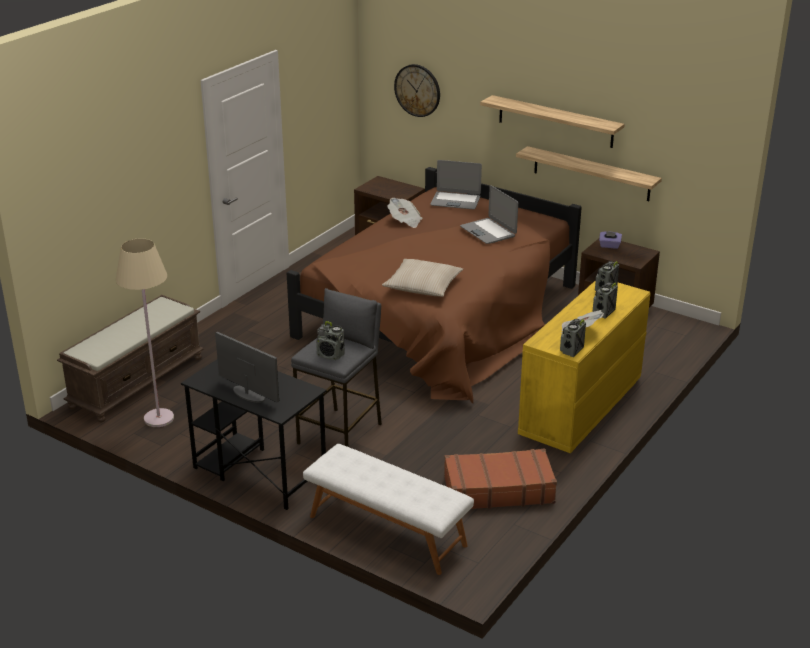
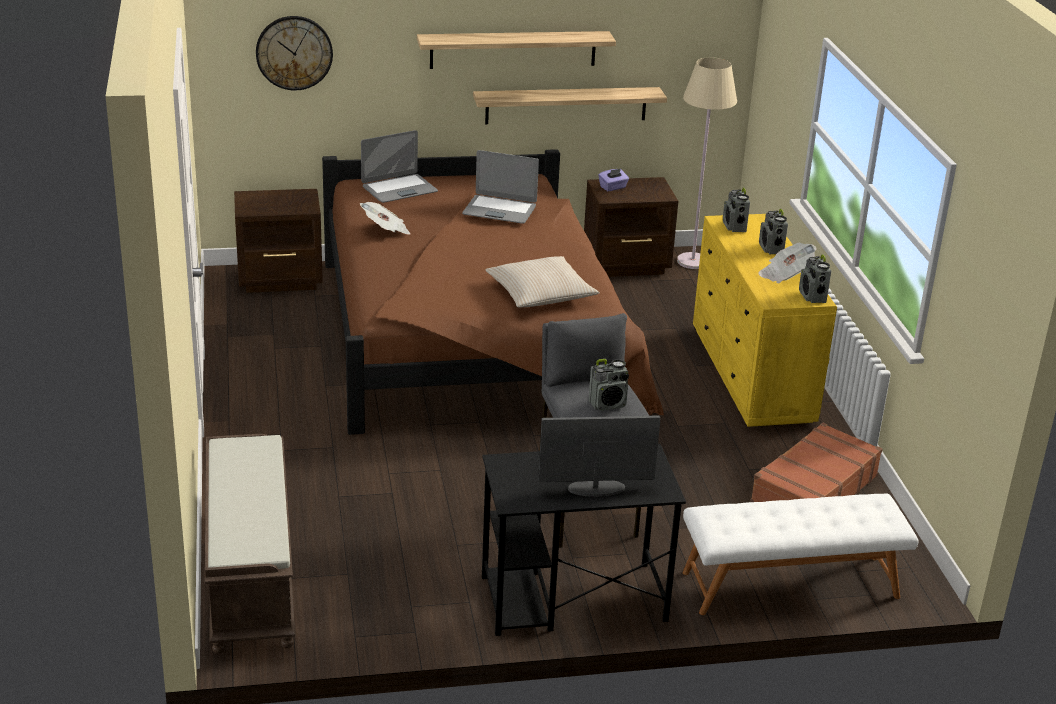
camera: 45 degrees left, 0 degrees up
(158, 418) = (355, 604): beige floor lamp -> beige floor lamp (692, 261)

